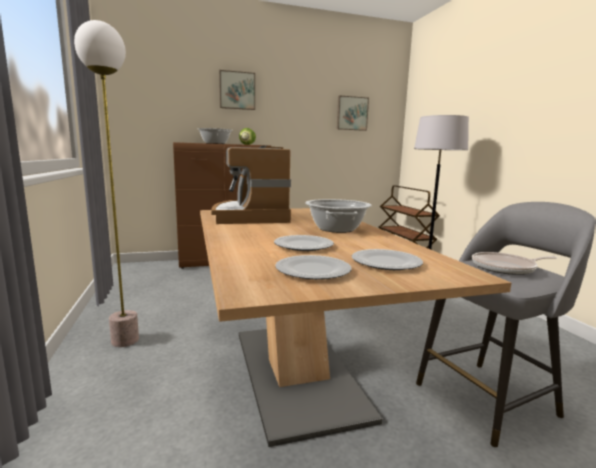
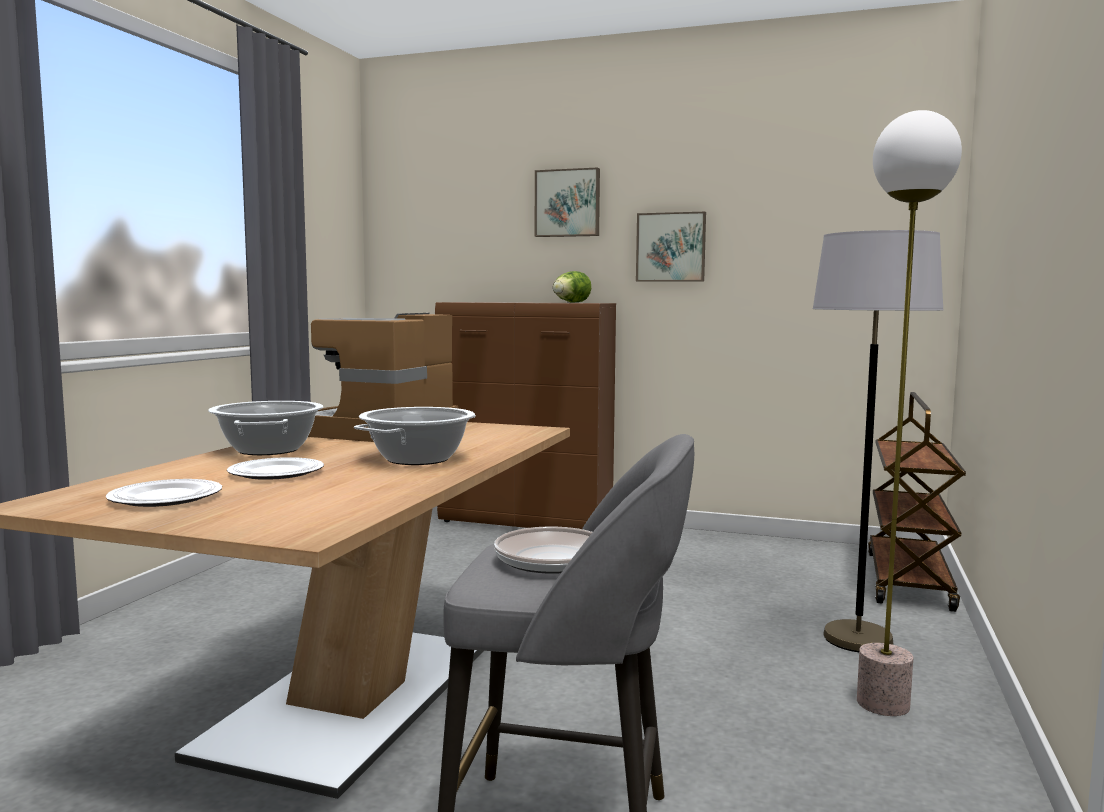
camera: 35 degrees right, 5 degrees down
(125, 340) = (229, 600): floor lamp -> floor lamp (884, 704)
(215, 143) = (514, 302): cooking pot -> cooking pot (269, 450)
(351, 113) = (813, 227): picture -> picture (671, 247)
(386, 262) = (278, 504): plate -> none

